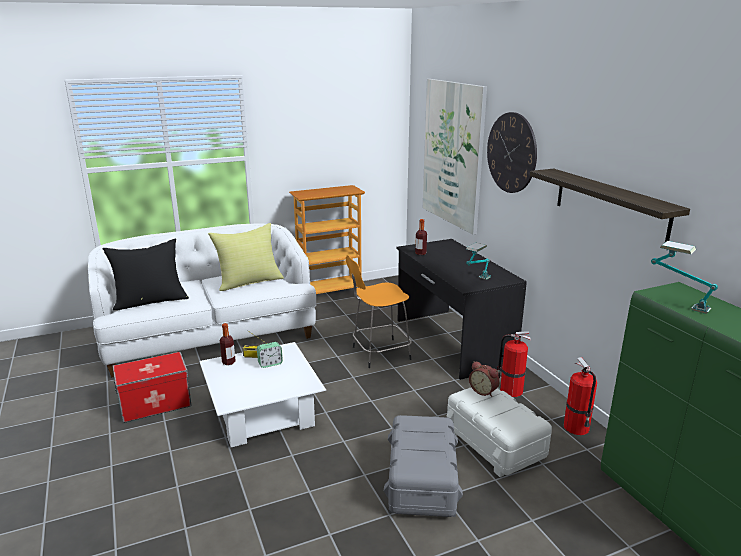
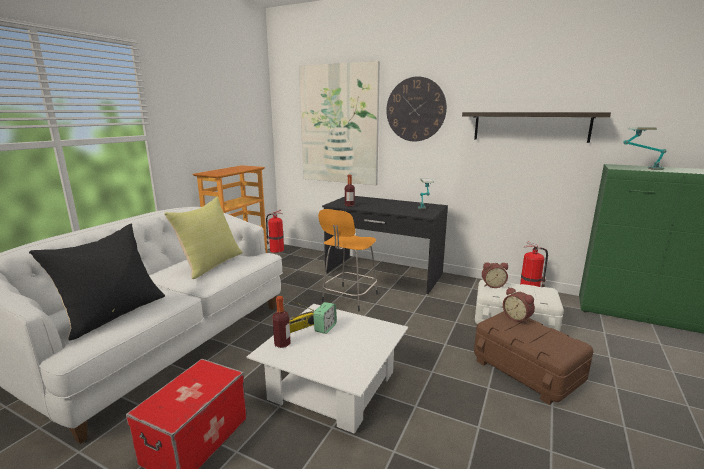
camera: 40 degrees left, 5 degrees down
(422, 483) = (527, 370): grey storage box -> brown storage box
(438, 427) = (517, 318): none -> alarm clock
(510, 390) = (464, 289): fire extinguisher -> fire extinguisher (276, 250)

